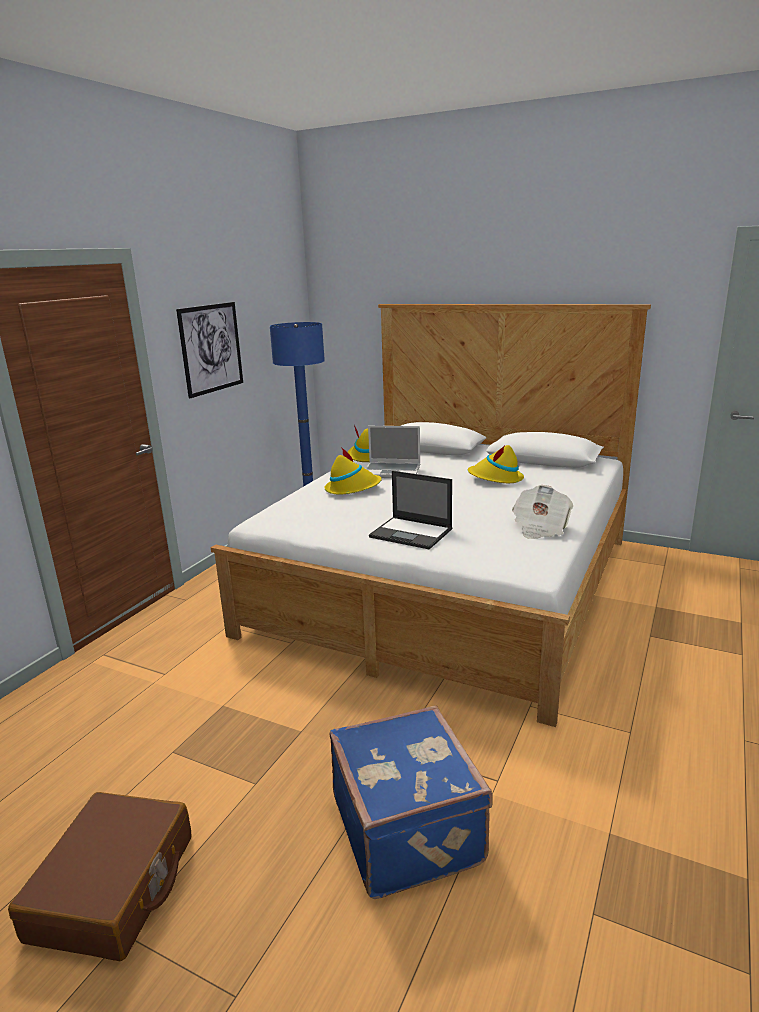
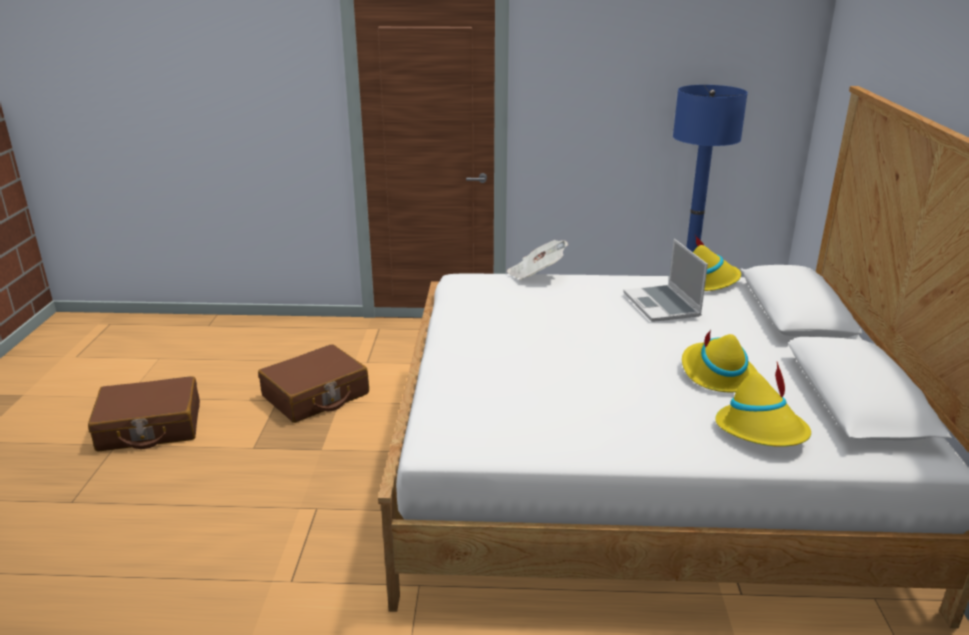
camera: 65 degrees right, 5 degrees up
(194, 720) = (316, 396): none -> brown suitcase
(211, 348) = (604, 97): picture -> none
(352, 488) = (581, 296): yellow hat -> yellow hat (762, 430)
(409, 829) = (219, 539): blue suitcase -> none
(412, 533) = (486, 353): laptop -> none
(540, 528) = (564, 430): newspaper -> newspaper (536, 274)

